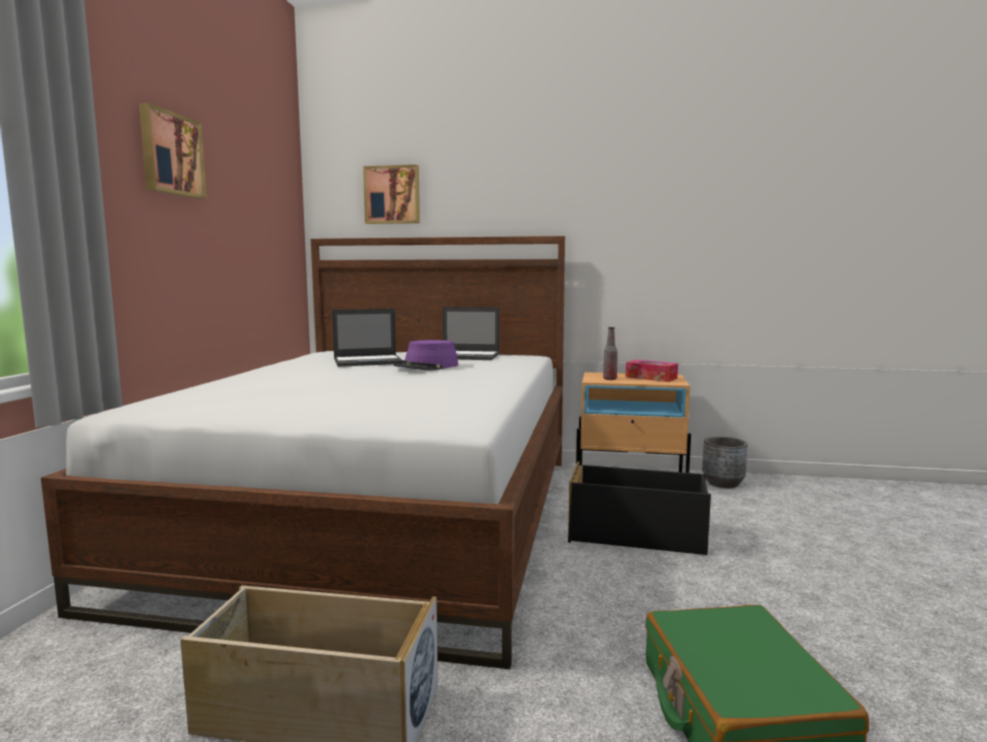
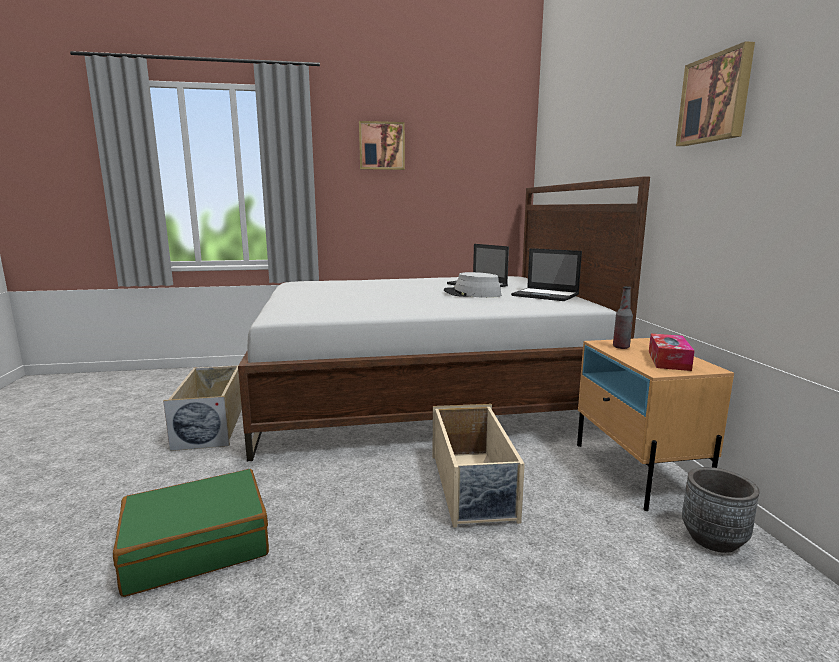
camera: 70 degrees right, 5 degrees up
(392, 195) = (567, 146): picture -> picture (716, 99)
(427, 367) = (472, 294): purple hat -> grey hat
(467, 356) = (546, 295): laptop -> laptop turned 45 degrees counterclockwise
(638, 535) = (473, 487): black storage box -> beige storage box

